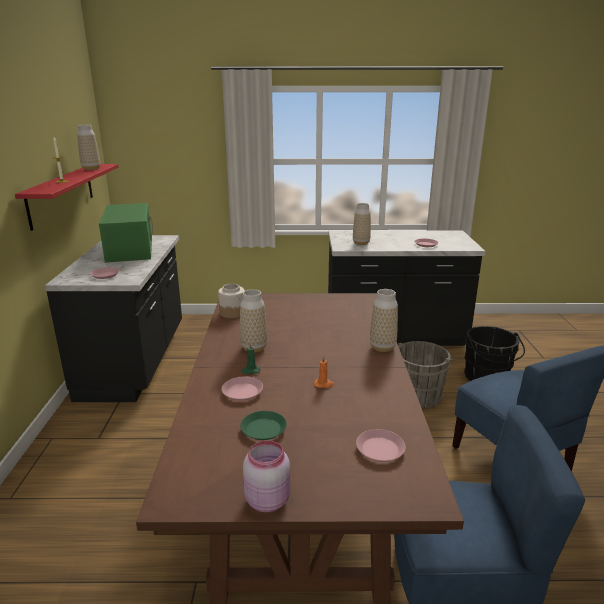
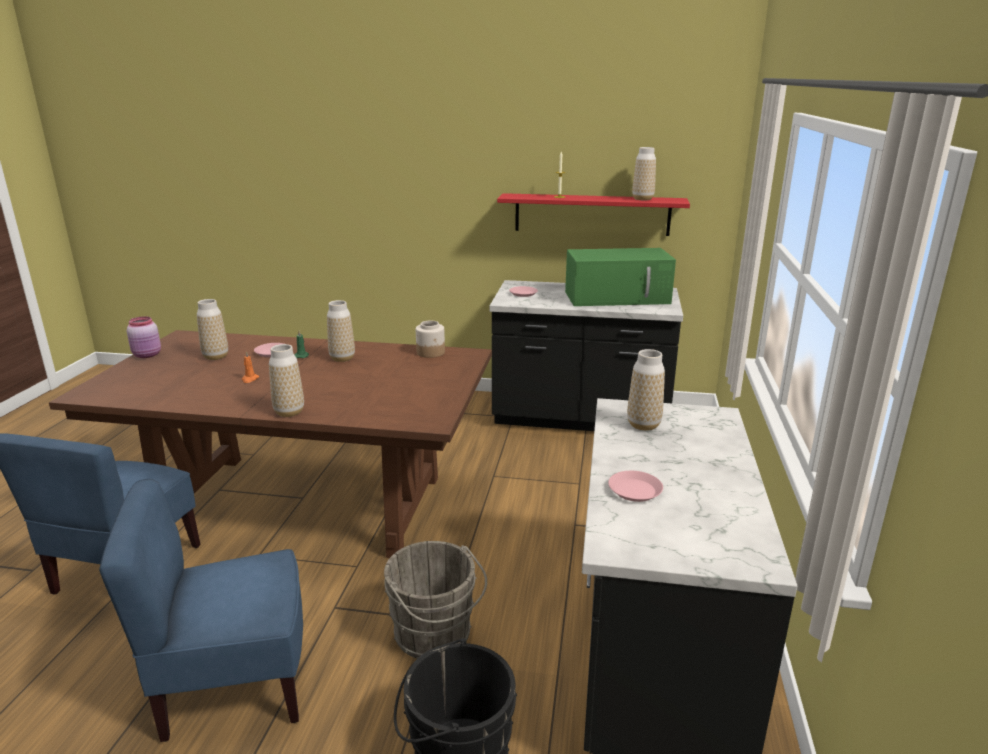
camera: 100 degrees right, 0 degrees up
(263, 429) = (216, 357): green plate -> vase
(379, 449) = (144, 388): pink plate -> none

